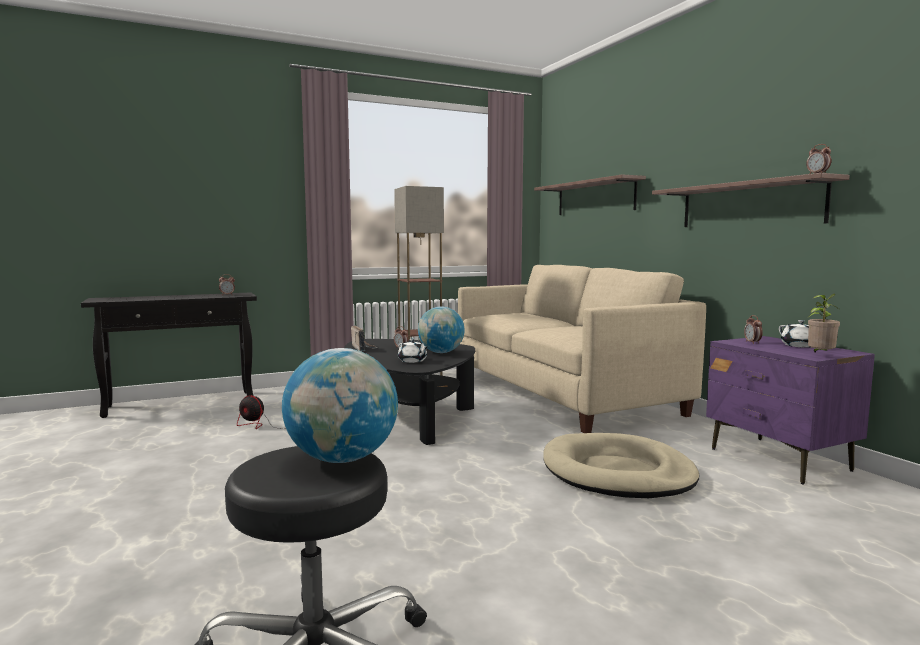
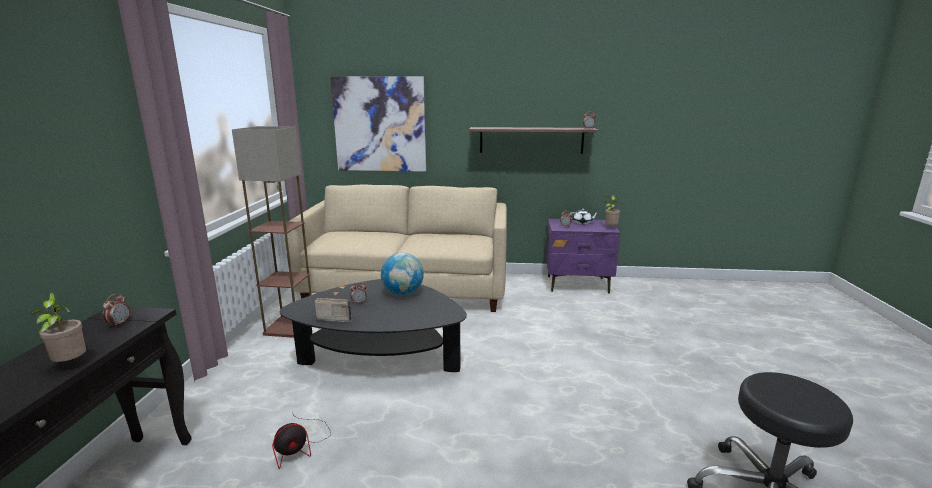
camera: 60 degrees left, 10 degrees up
(173, 298) = (69, 365): none -> potted plant
(342, 459) = (780, 382): globe -> none
(412, 361) = (421, 310): white teapot -> none
(595, 197) = (380, 124): shelf -> picture
(617, 472) = (564, 326): beige dog bed -> none

